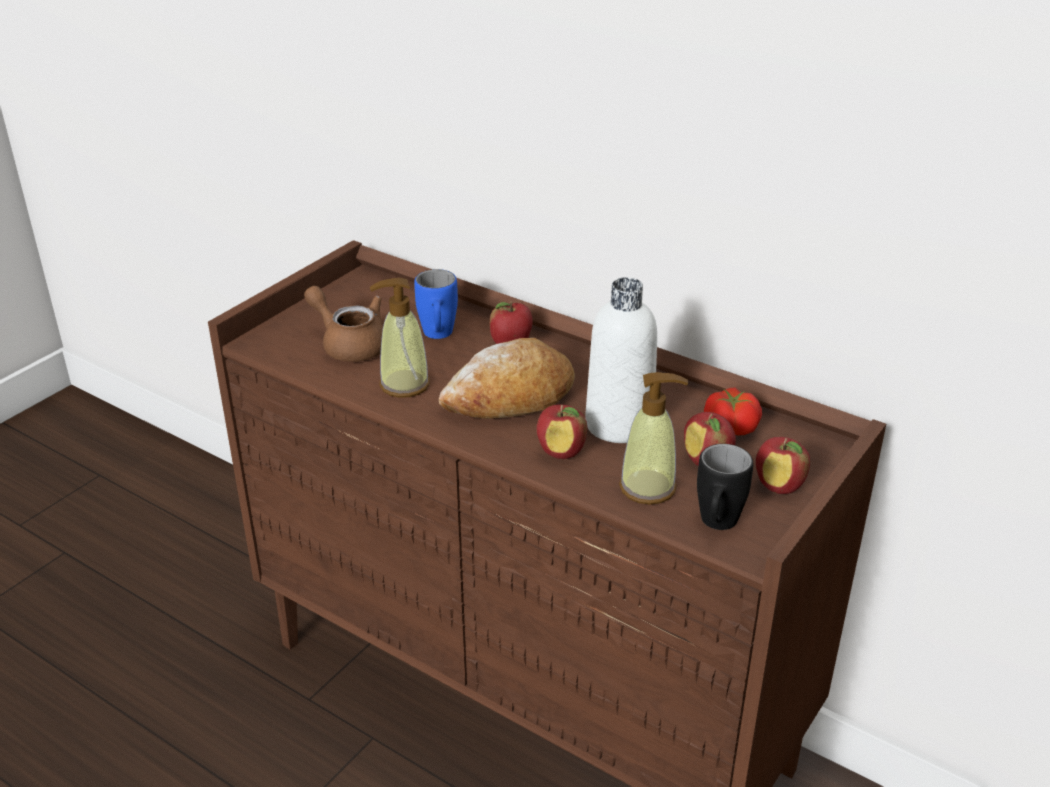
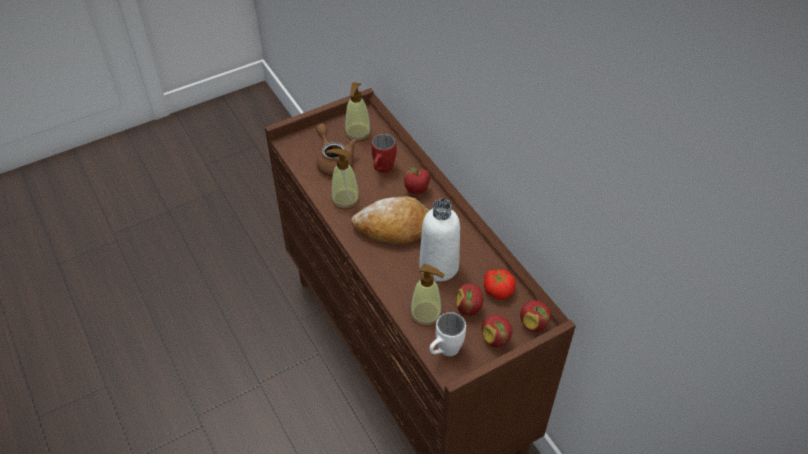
camera: 25 degrees right, 15 degrees up
(364, 303) = (357, 133): none -> soap dispenser
(438, 337) = (382, 171): blue mug -> red mug
(561, 452) = (397, 274): apple -> apple (533, 324)
(716, 526) = (444, 352): black mug -> white mug

